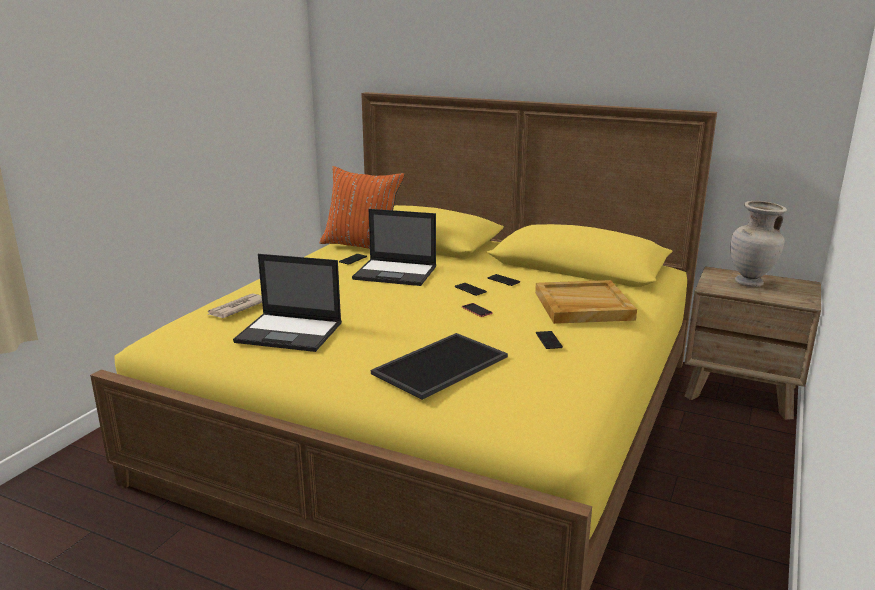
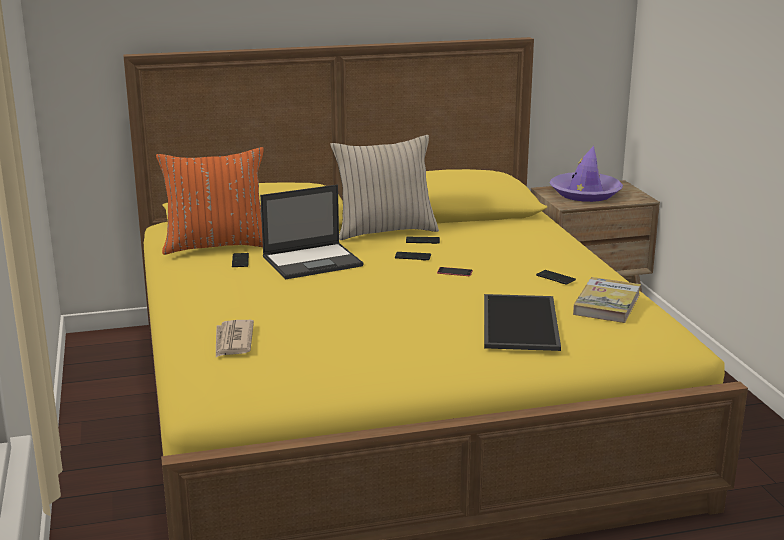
camera: 40 degrees left, 0 degrees up
(290, 332) = (341, 342): laptop -> none
(492, 266) = (385, 231): none -> beige pillow
(549, 377) = (607, 304): none -> book
(582, 306) = (524, 244): beige tray -> none
(750, 283) = (585, 193): beige vase -> purple hat

